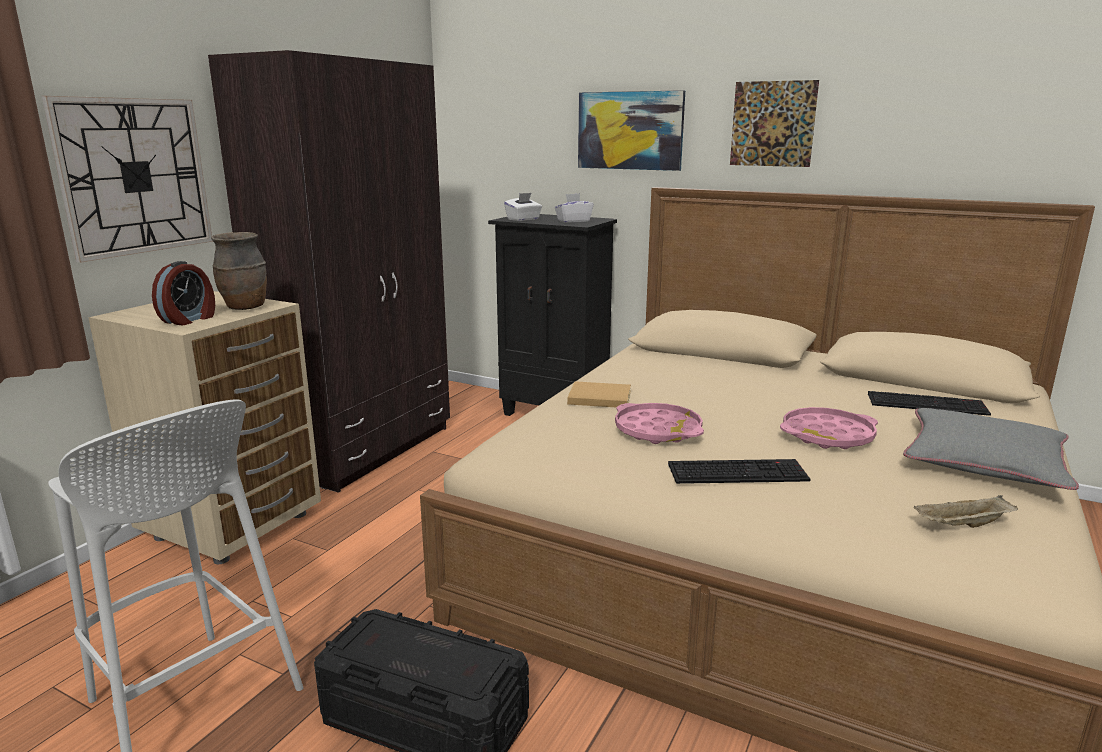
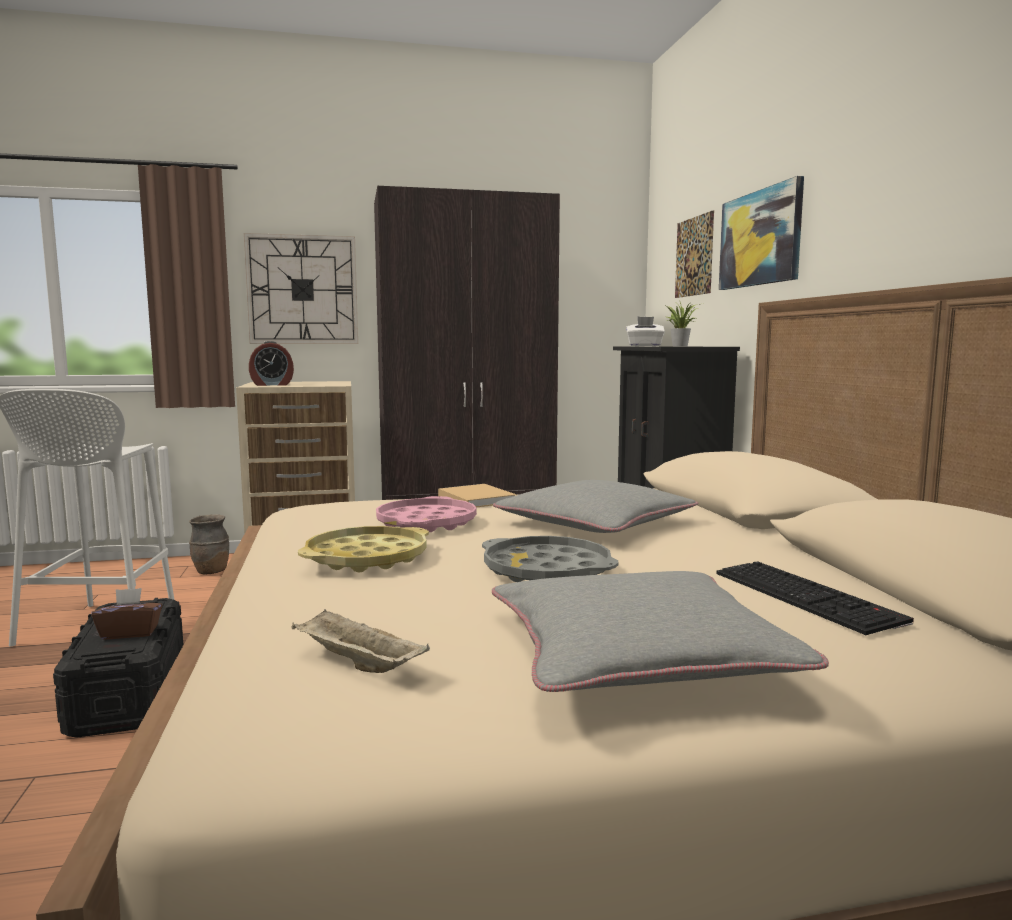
camera: 50 degrees right, 10 degrees down
(245, 308) = (318, 384): brown vase -> brown vase (211, 572)
(448, 652) = (130, 633): none -> brown tissue box
(573, 221) = (680, 346): white tissue box -> potted plant
(725, 392) = (595, 523): none -> grey pillow
(738, 471) = (367, 558): keyboard -> yellow tray
(772, 124) = (883, 196): picture -> picture (694, 256)
(827, 435) = (547, 571): pink tray -> grey tray

